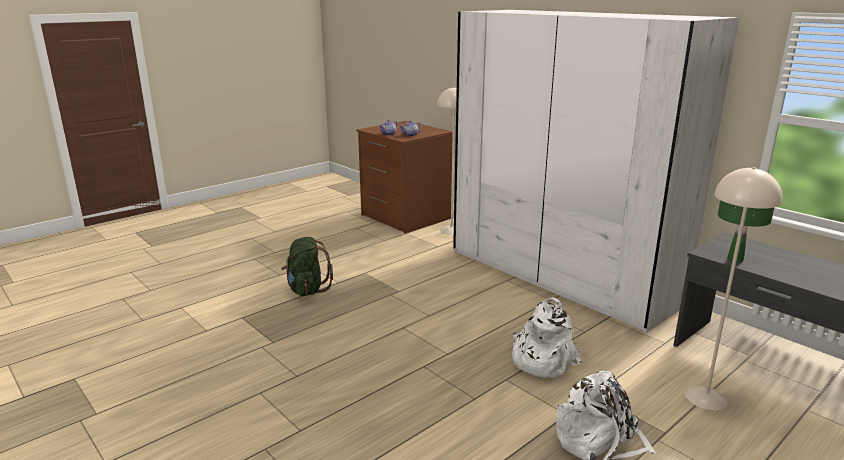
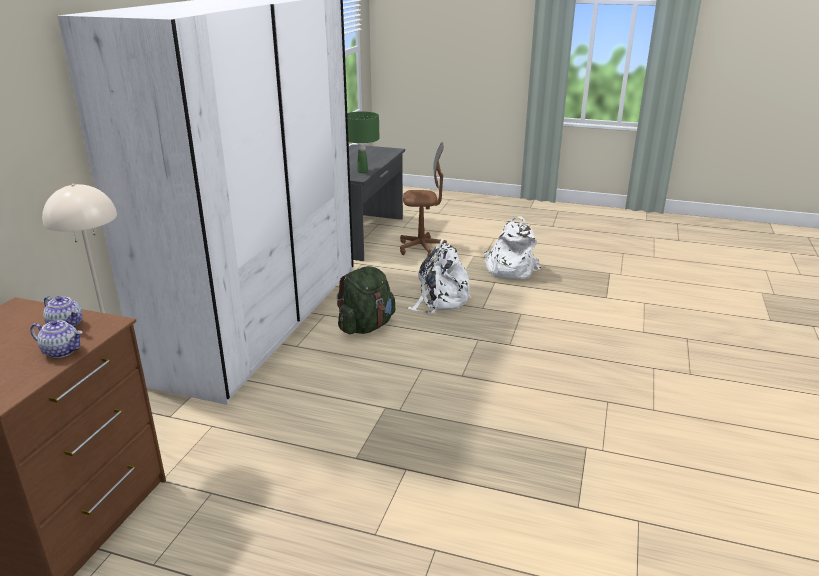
camera: 120 degrees left, 5 degrees up
(307, 290) = (452, 488): green backpack -> green backpack (366, 326)
(705, 397) = (422, 248): beige floor lamp -> brown office chair

